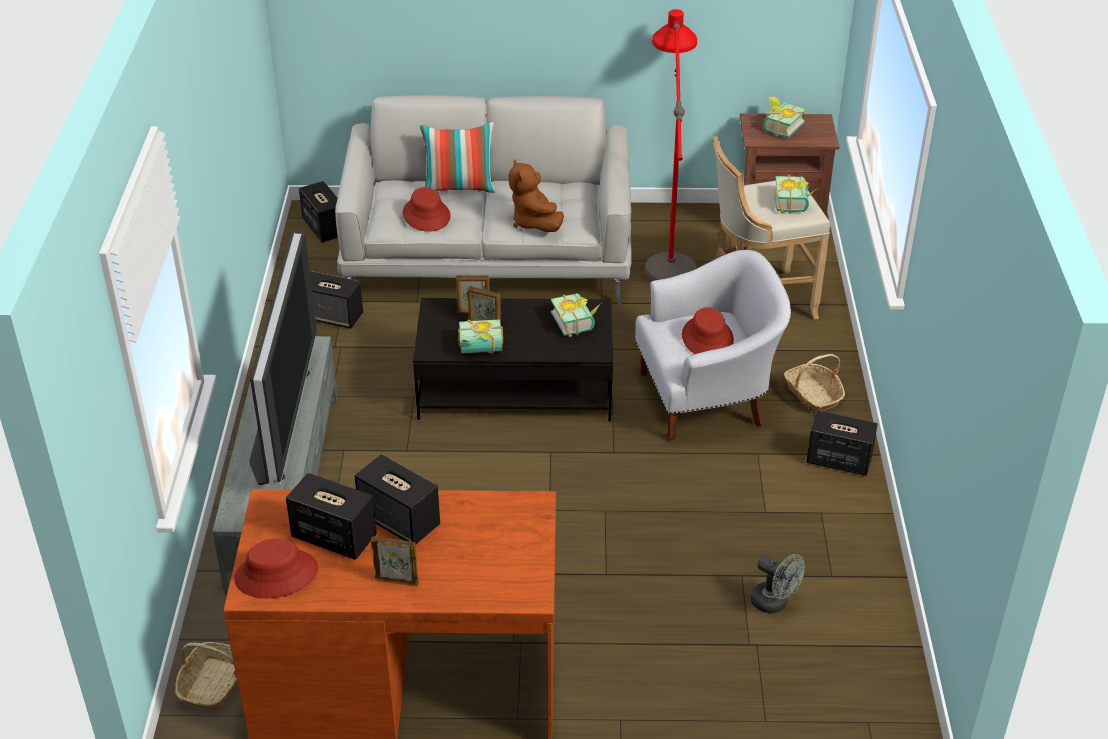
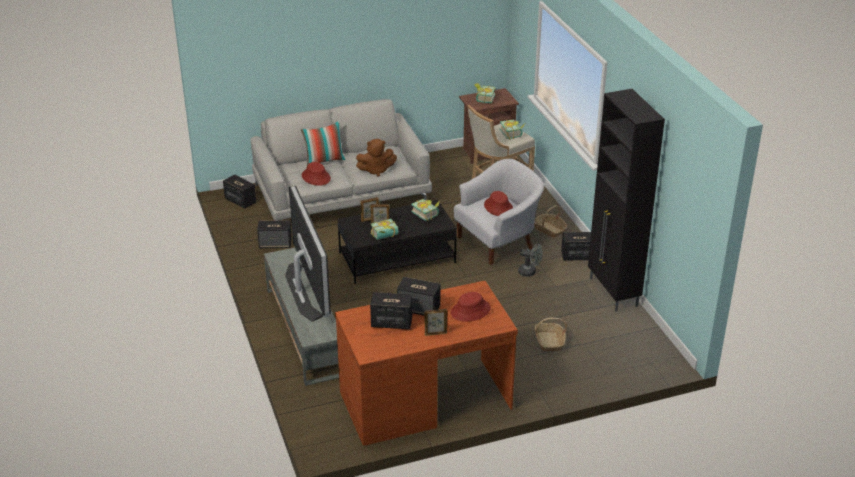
camera: 20 degrees left, 5 degrees down
(213, 684) = (326, 425): basket -> basket (549, 341)
(276, 575) = (375, 344): red hat -> red hat (470, 311)
(534, 222) = (376, 170): brown plush toy -> brown plush toy turned 60 degrees counterclockwise
(668, 248) = (436, 175): red floor lamp -> none
(774, 603) = (582, 324): grey fan -> grey fan (530, 272)
(868, 552) = (613, 292): none -> black cabinet

